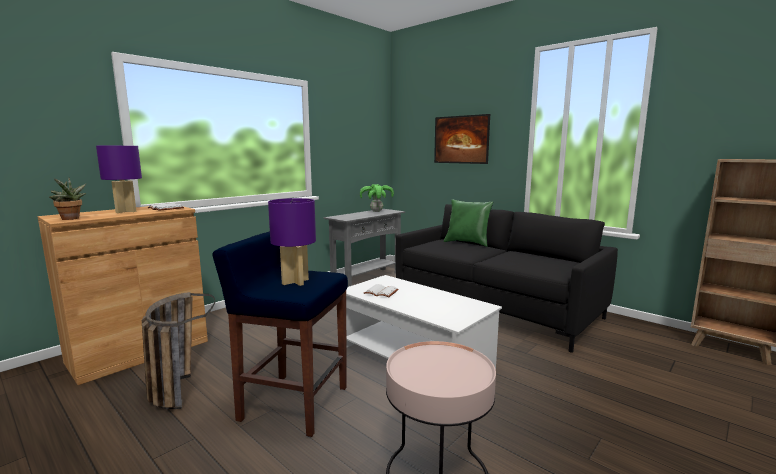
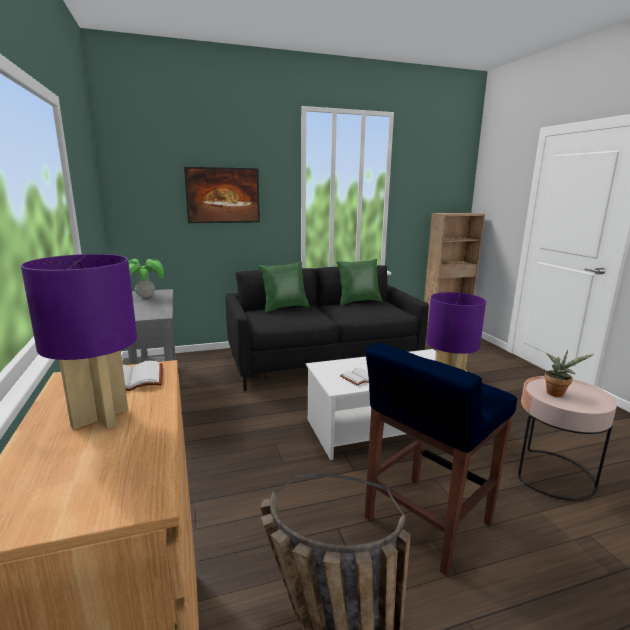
camera: 60 degrees left, 5 degrees up
(71, 219) = (135, 485): potted plant -> potted plant (556, 393)
(546, 255) = (358, 302): none -> green pillow

